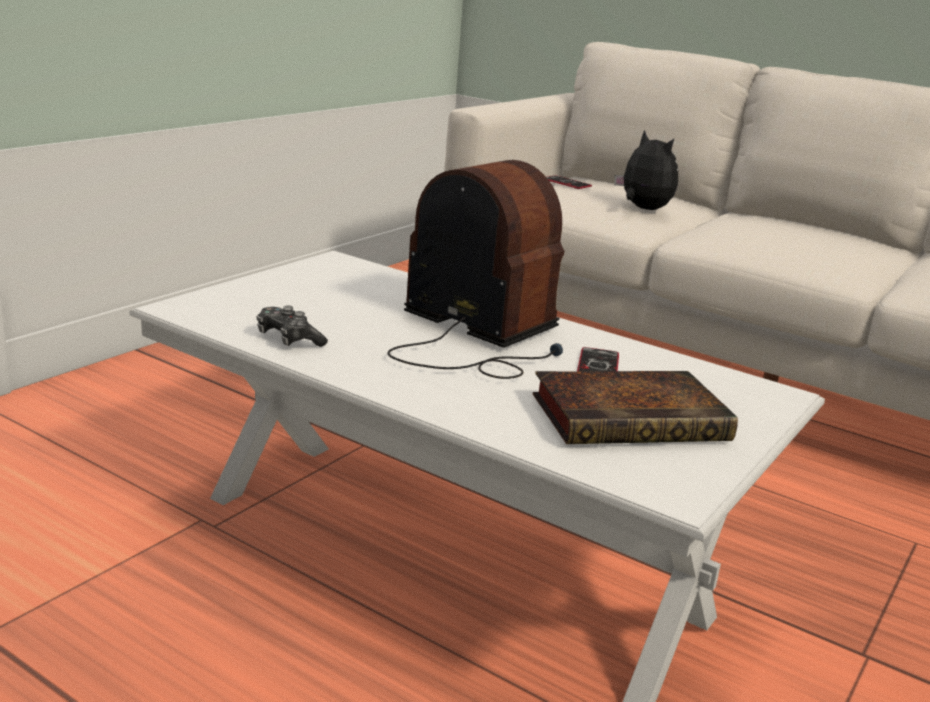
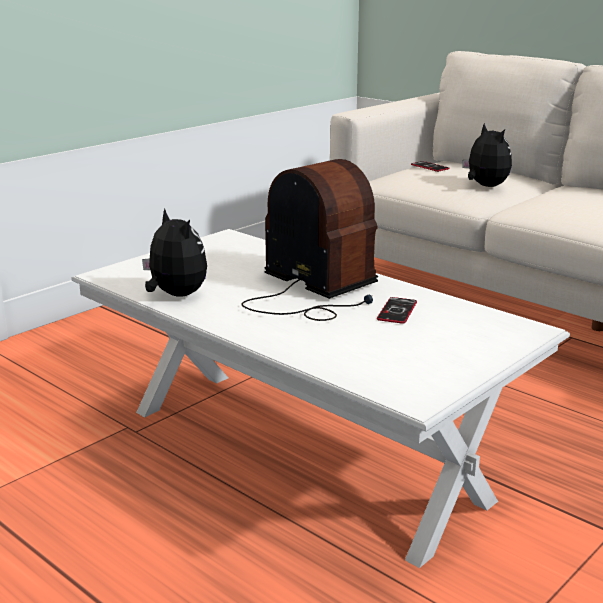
camera: 10 degrees right, 0 degrees up
(288, 339) = (175, 295): game controller -> plush toy
(633, 418) = (408, 347): book -> none

